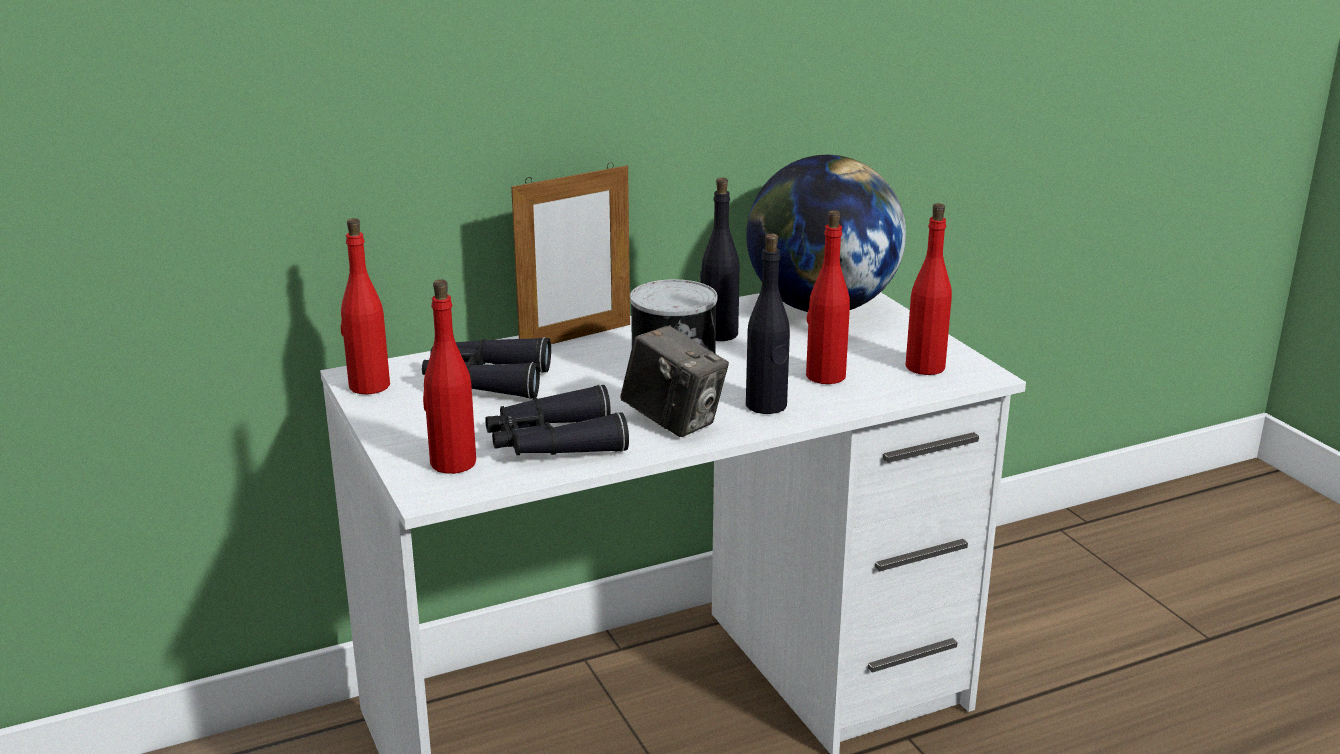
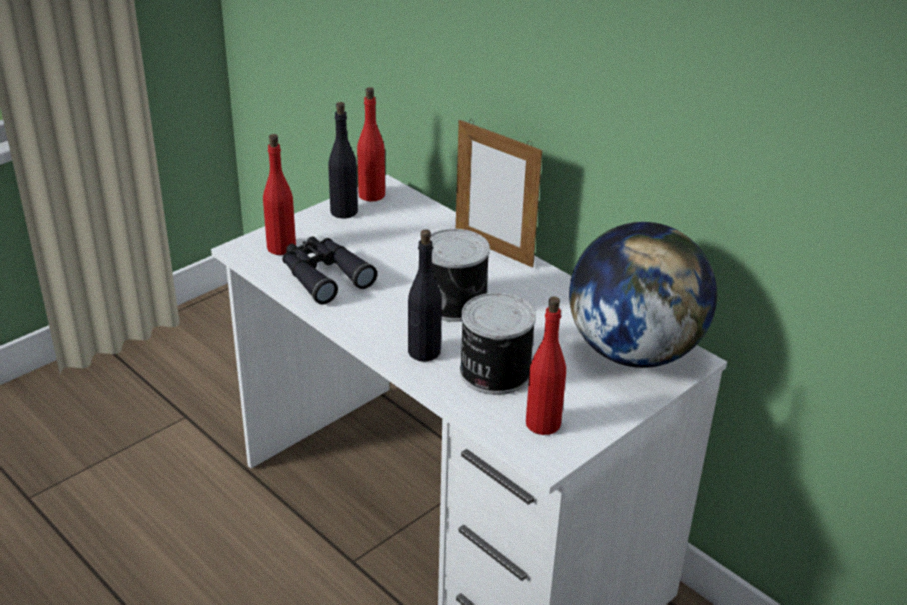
camera: 70 degrees right, 10 degrees up
(486, 381) = (401, 232): black binoculars -> none
(673, 421) = (377, 316): camera -> none
(718, 334) = (541, 309): black bottle -> black bottle (344, 211)
(825, 376) = (493, 372): red bottle -> can

